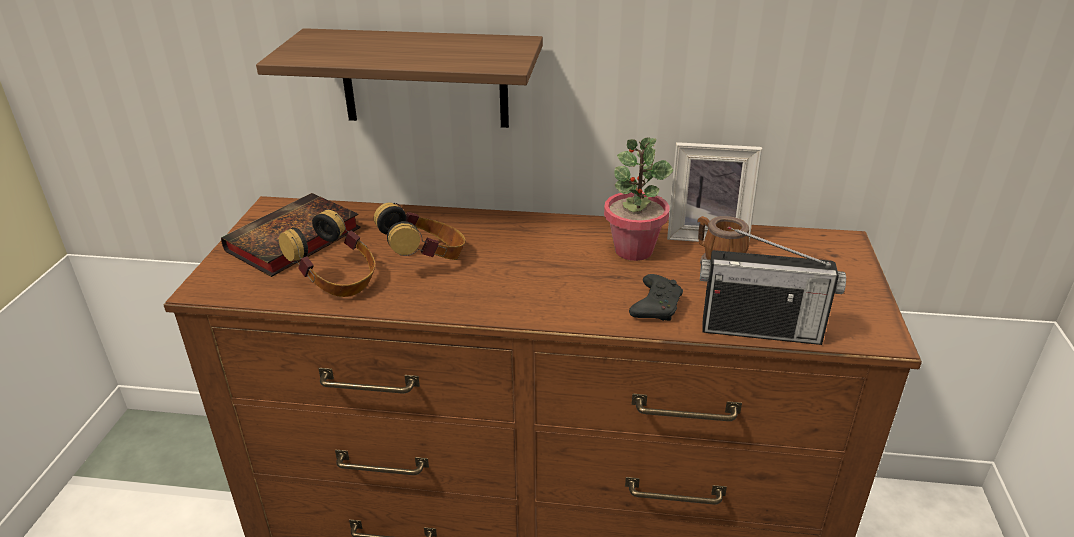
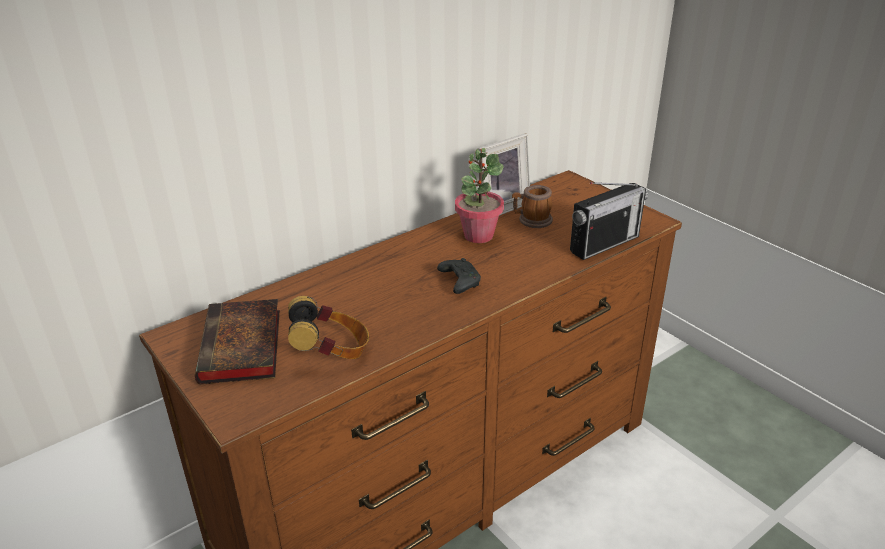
camera: 45 degrees left, 0 degrees up
(424, 78) = (281, 163): shelf -> none
(426, 260) = (366, 306): headphones -> none
(656, 306) = (541, 259): black game controller -> black game controller (459, 281)

